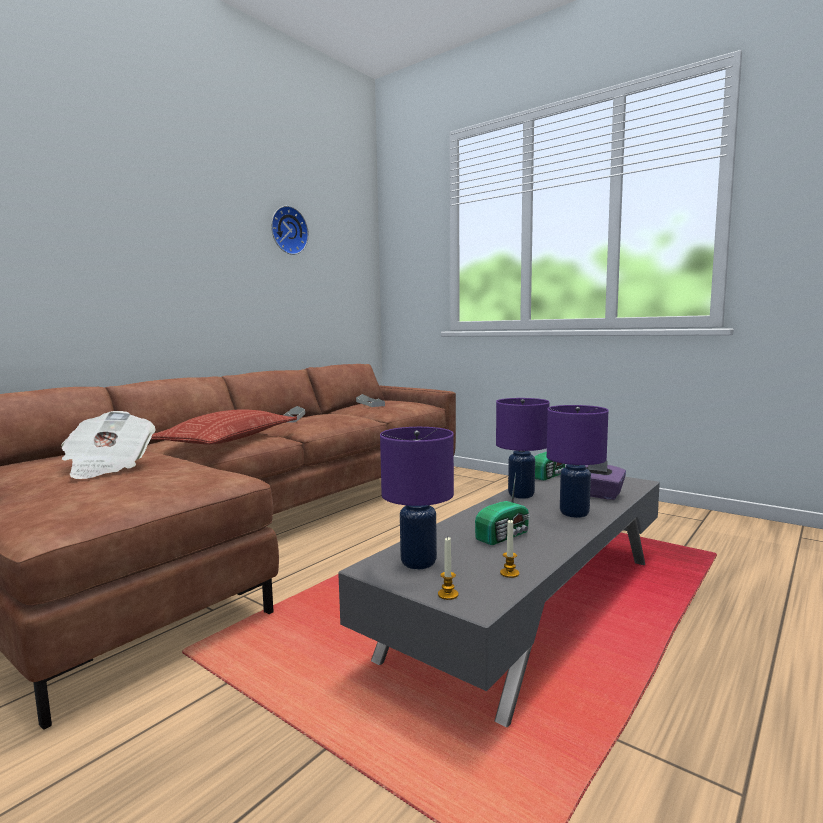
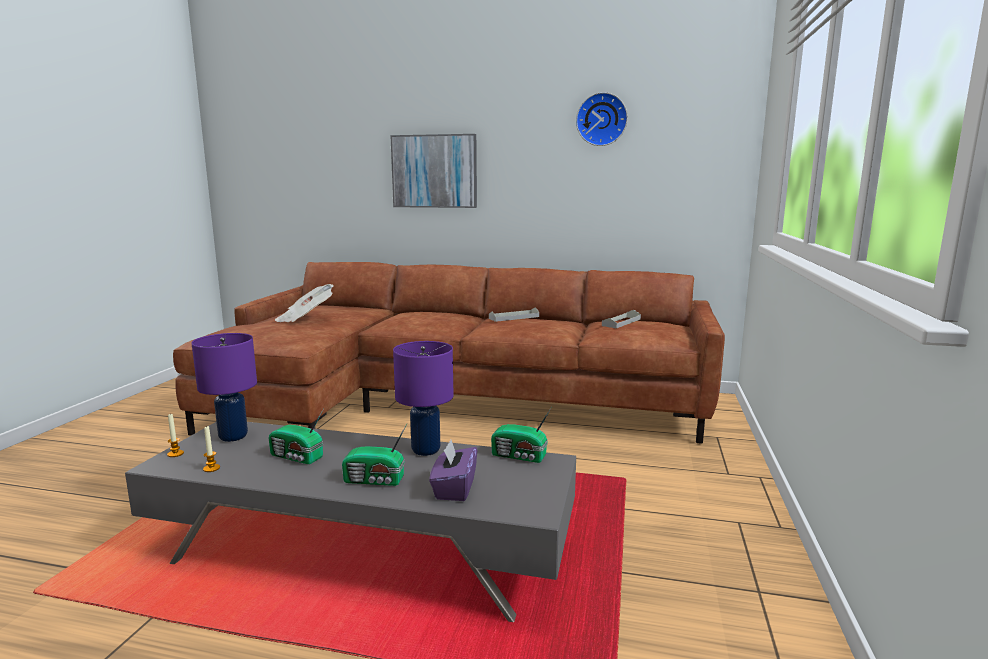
camera: 65 degrees right, 5 degrees up
(124, 264) = (434, 171): none -> picture
(229, 438) = (420, 321): pillow -> none
(573, 513) = (375, 480): purple table lamp -> radio

